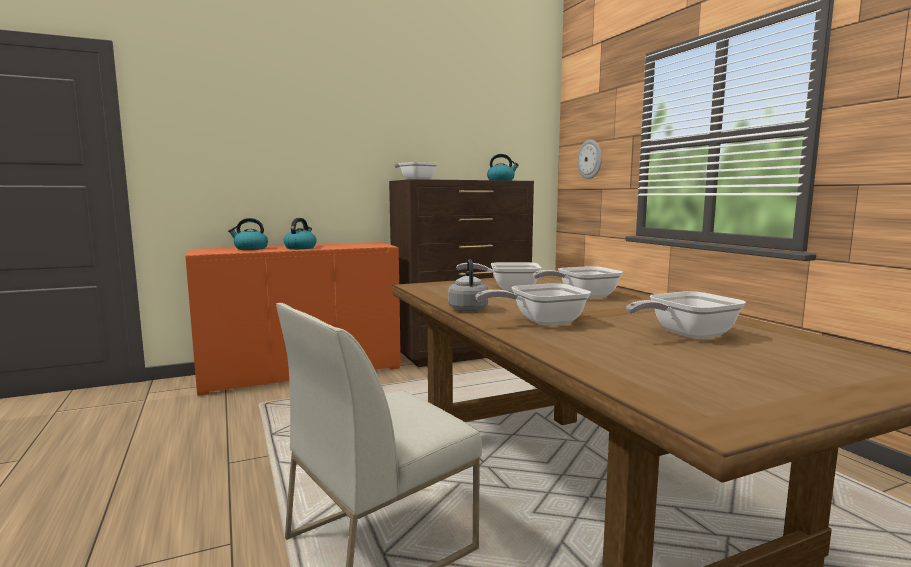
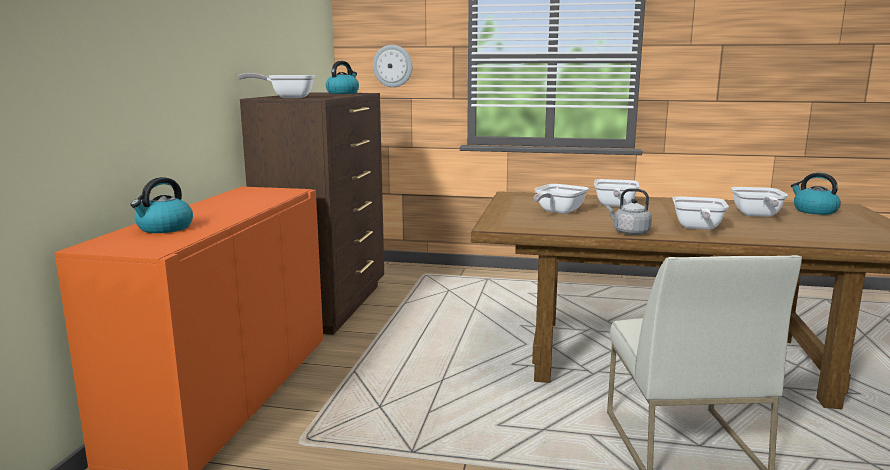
camera: 55 degrees left, 5 degrees up
(300, 248) = (223, 212): kettle -> kettle (814, 211)

